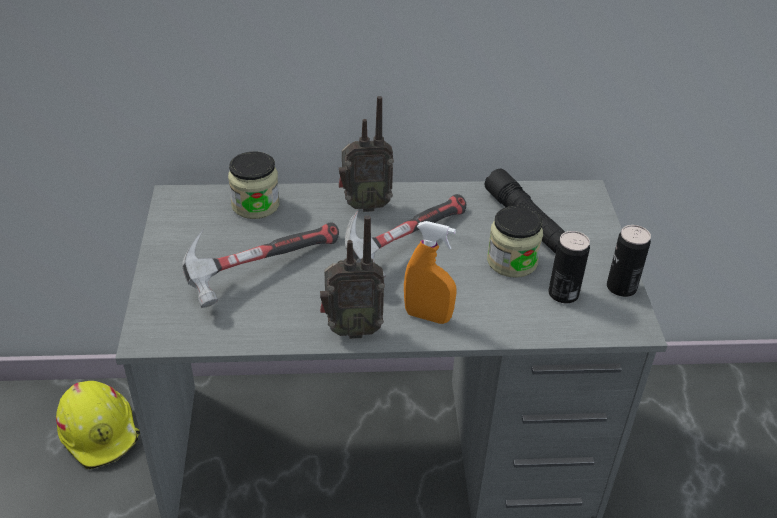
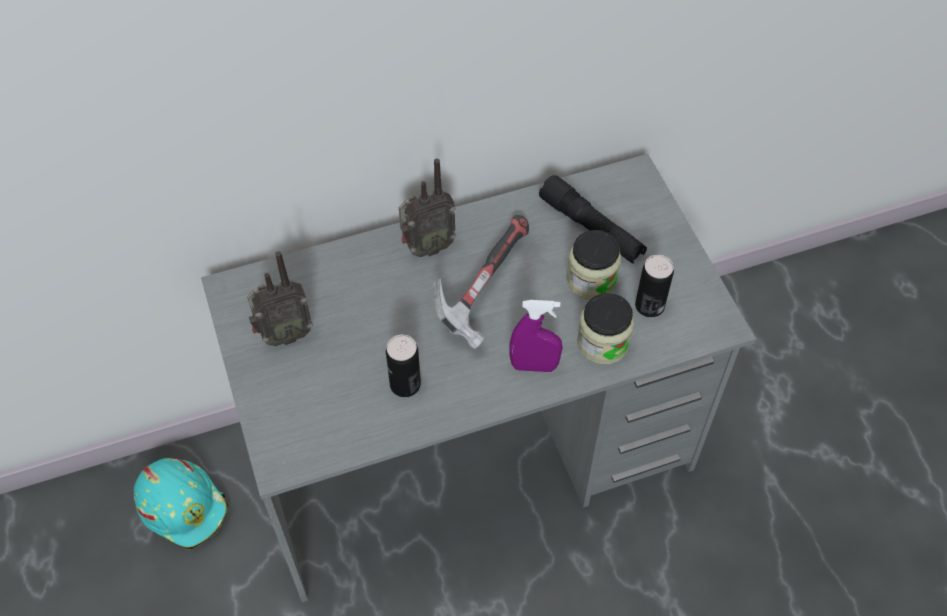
camera: 15 degrees left, 15 degrees up
(100, 431) = (183, 505): yellow hard hat -> turquoise hard hat
(255, 205) = (317, 276): jar -> jar (603, 343)
(260, 270) = (355, 356): hammer -> none
(351, 329) = (469, 400): radio -> radio (284, 335)
(427, 316) = (534, 366): orange spray bottle -> purple spray bottle
(621, 287) = (699, 284): can -> can (405, 384)

